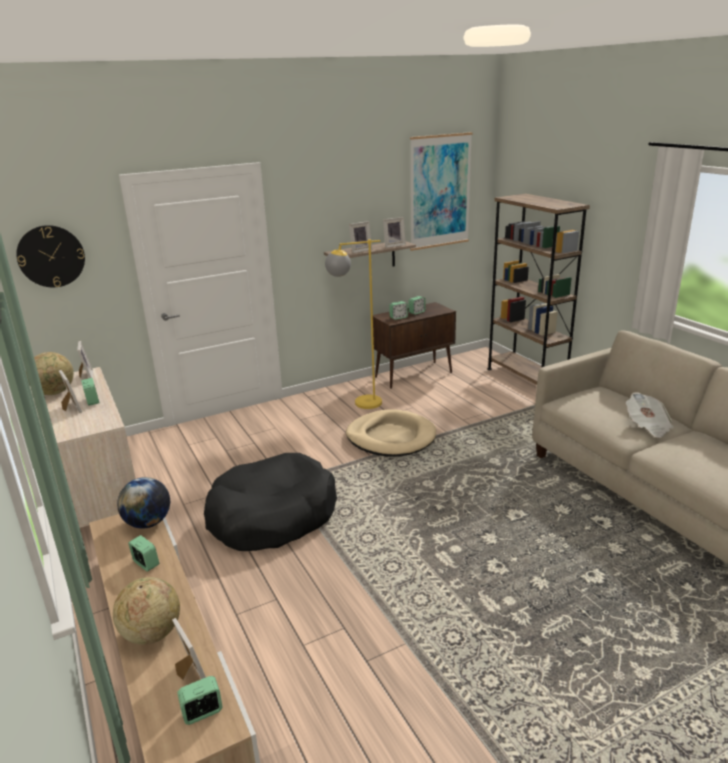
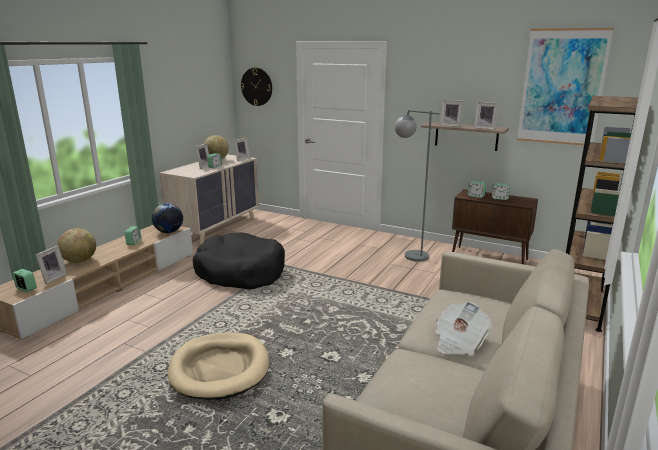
camera: 55 degrees right, 5 degrees down
(358, 404) = (409, 254): yellow floor lamp -> grey floor lamp
(391, 437) = (379, 278): beige dog bed -> beige dog bed (220, 369)

